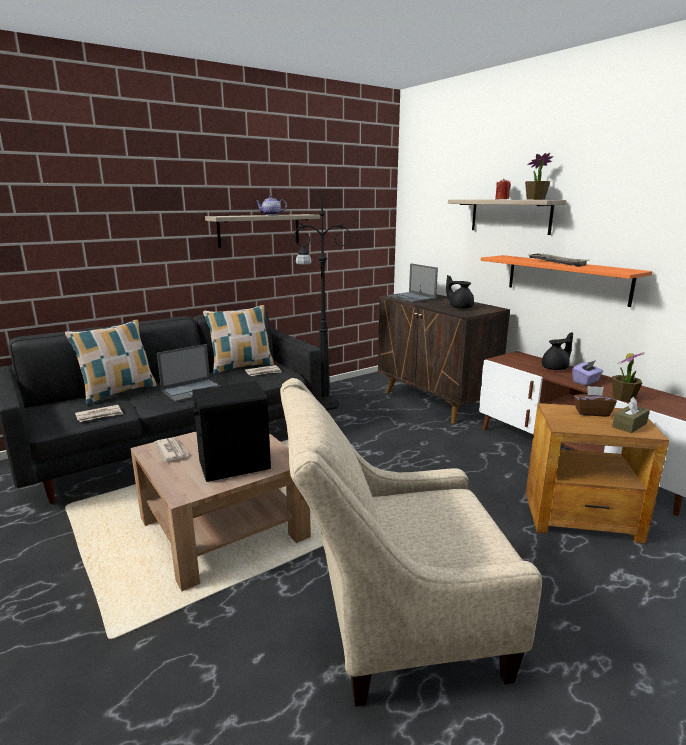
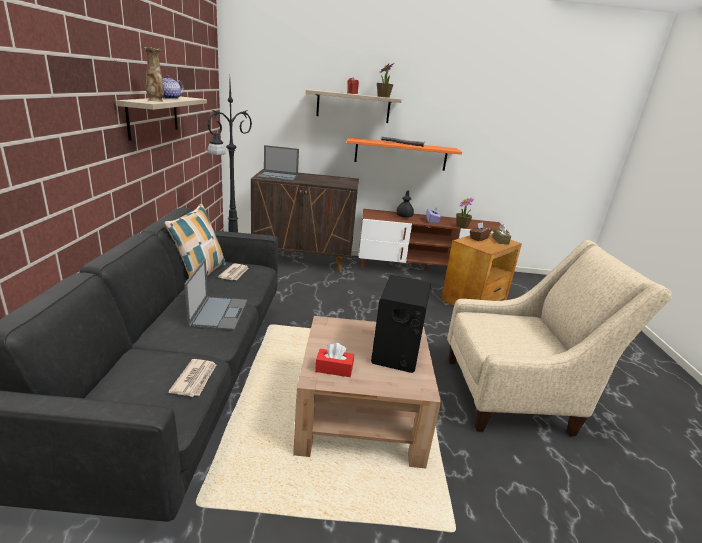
camera: 55 degrees left, 5 degrees up
(118, 392) = (141, 349): pillow -> none
(172, 451) = (334, 369): newspaper -> red tissue box
(236, 216) = (156, 101): none -> vase
(393, 622) = (516, 395): beige armchair -> beige armchair turned 120 degrees counterclockwise
(460, 307) = (332, 181): black teapot -> none

